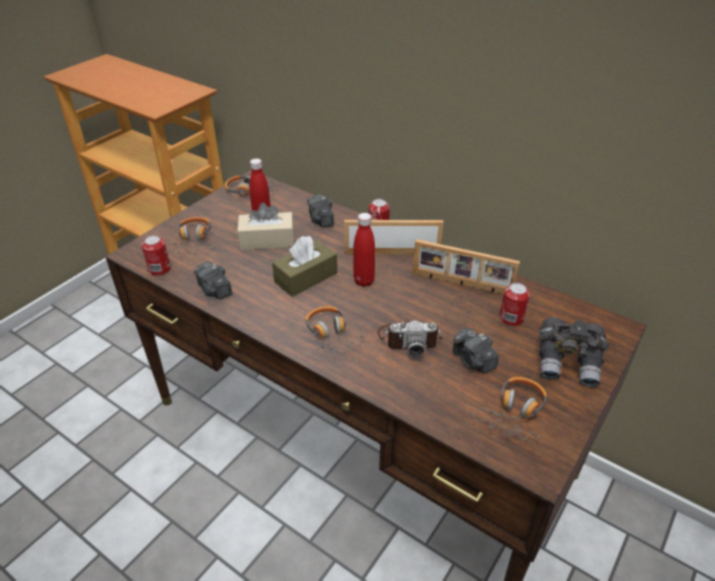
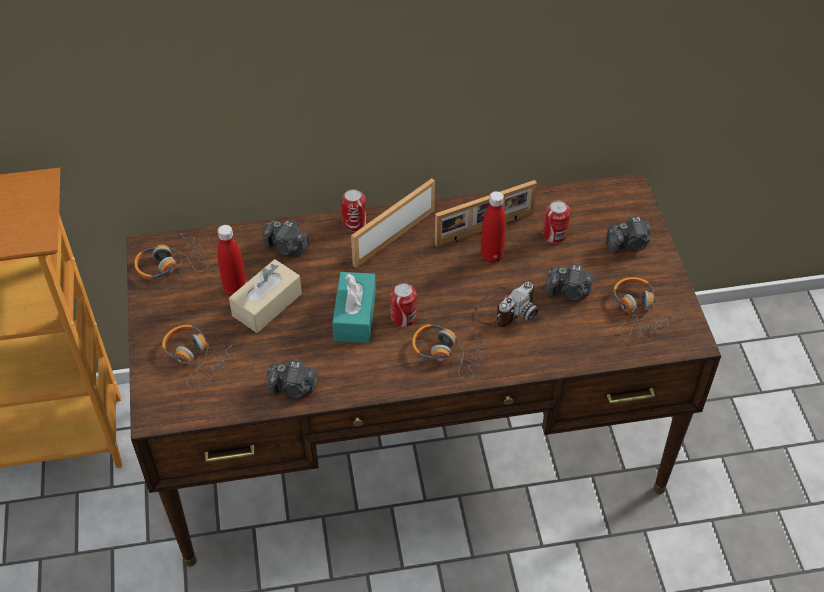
camera: 45 degrees left, 10 degrees up
(159, 269) = (210, 409): can -> can (403, 317)
(306, 277) = (355, 316): brown tissue box -> turquoise tissue box
(364, 281) = (407, 283): red bottle -> red bottle (491, 256)
(568, 363) = (629, 244): grey binoculars -> camera

